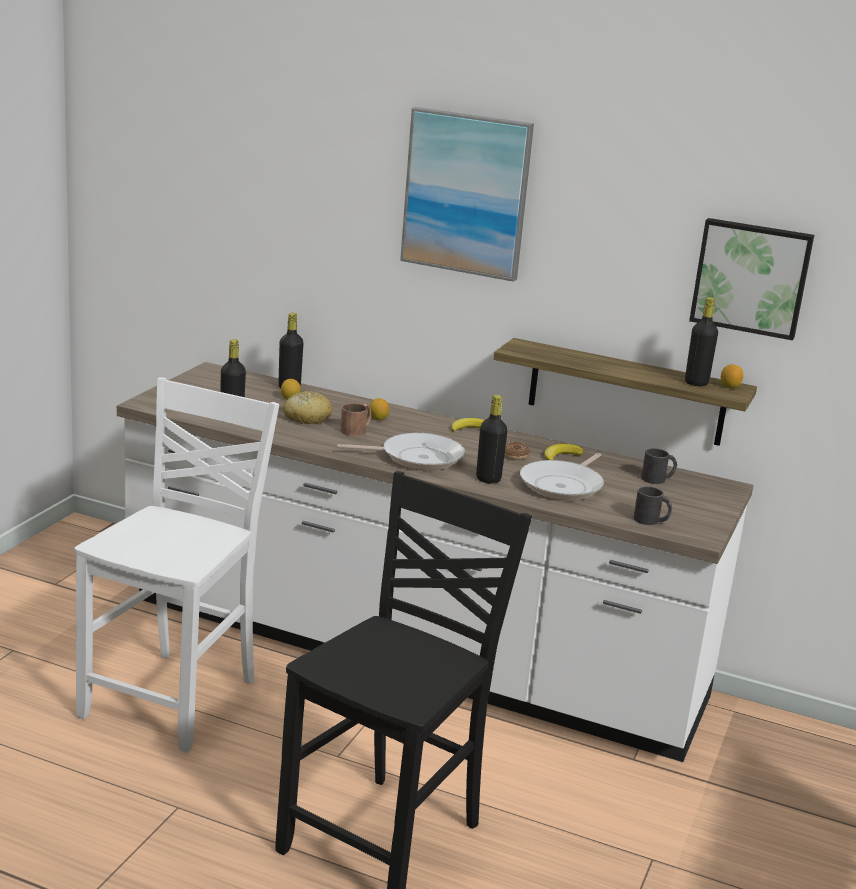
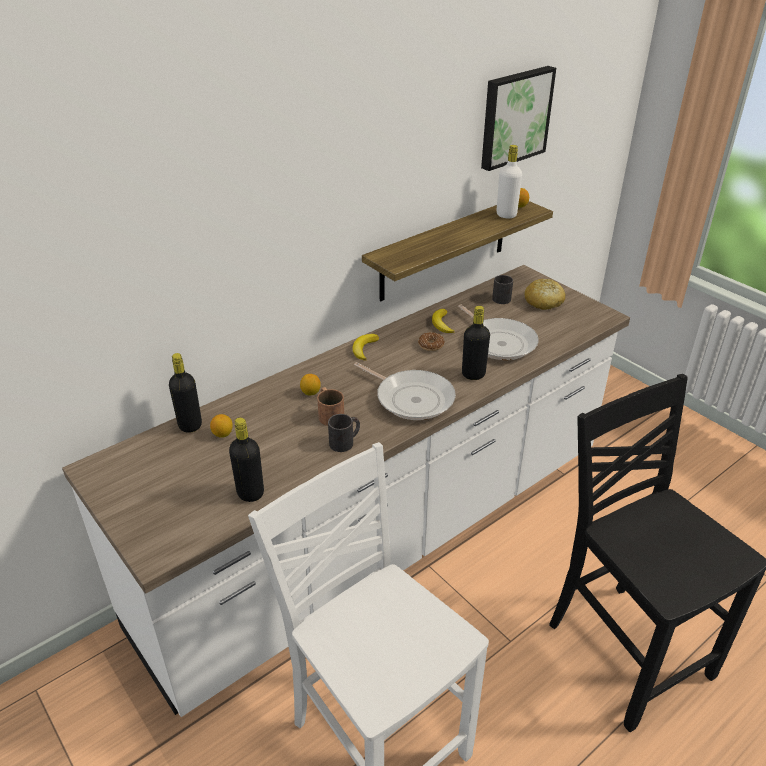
camera: 60 degrees left, 15 degrees up
(306, 418) = (280, 437): bread -> bread (543, 302)
(417, 457) = (411, 398): frying pan -> frying pan turned 105 degrees clockwise
(466, 193) = (304, 142): picture -> none
(651, 521) = (574, 326): black mug -> black mug (345, 441)
(696, 383) = (506, 215): black bottle -> white bottle

